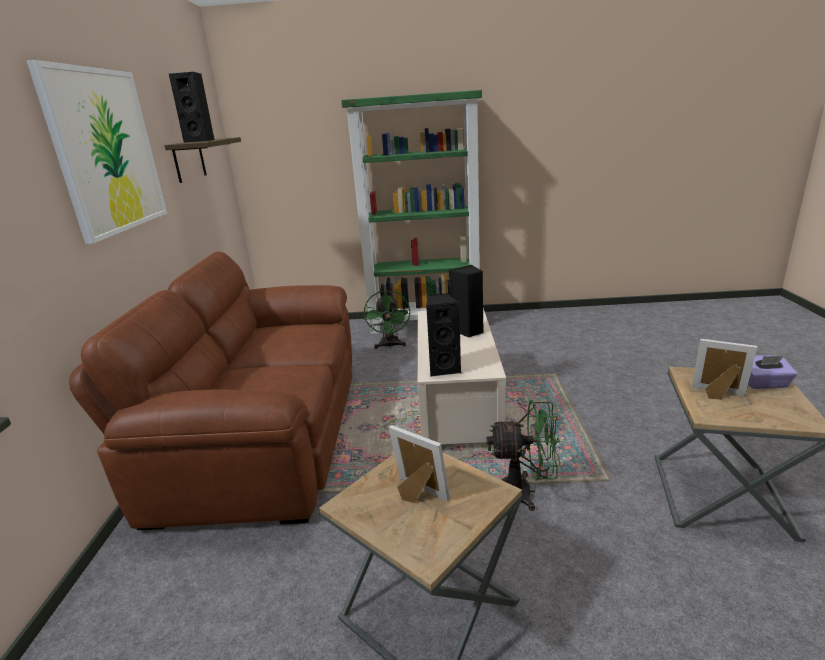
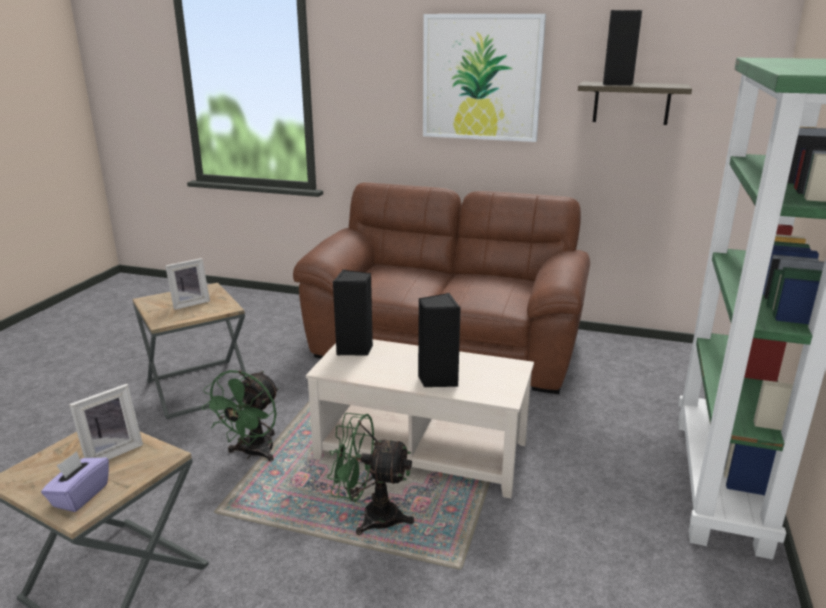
camera: 105 degrees right, 0 degrees up
(390, 346) = (626, 432): green fan -> green fan (371, 516)

